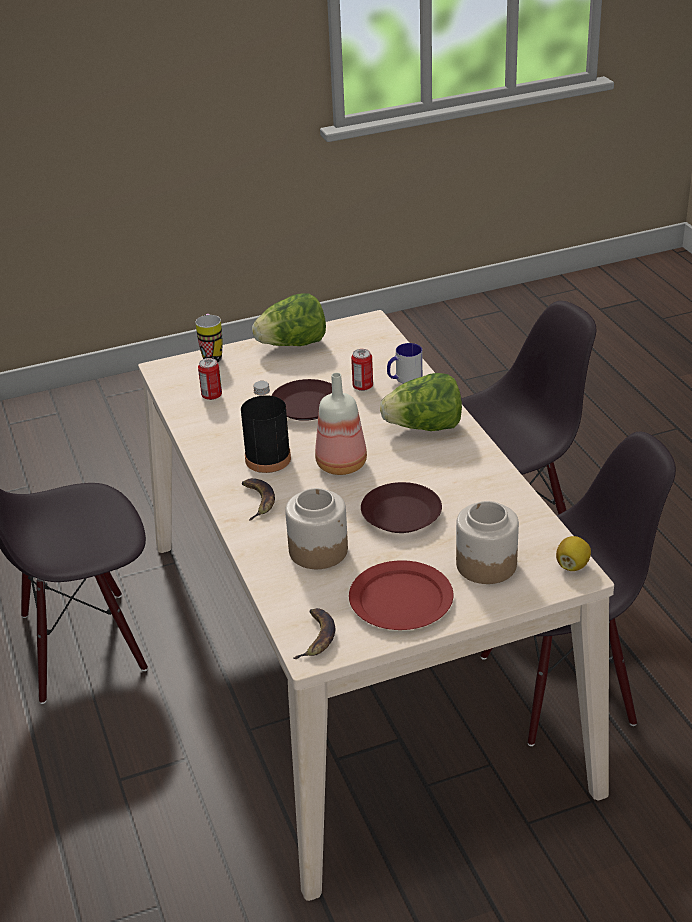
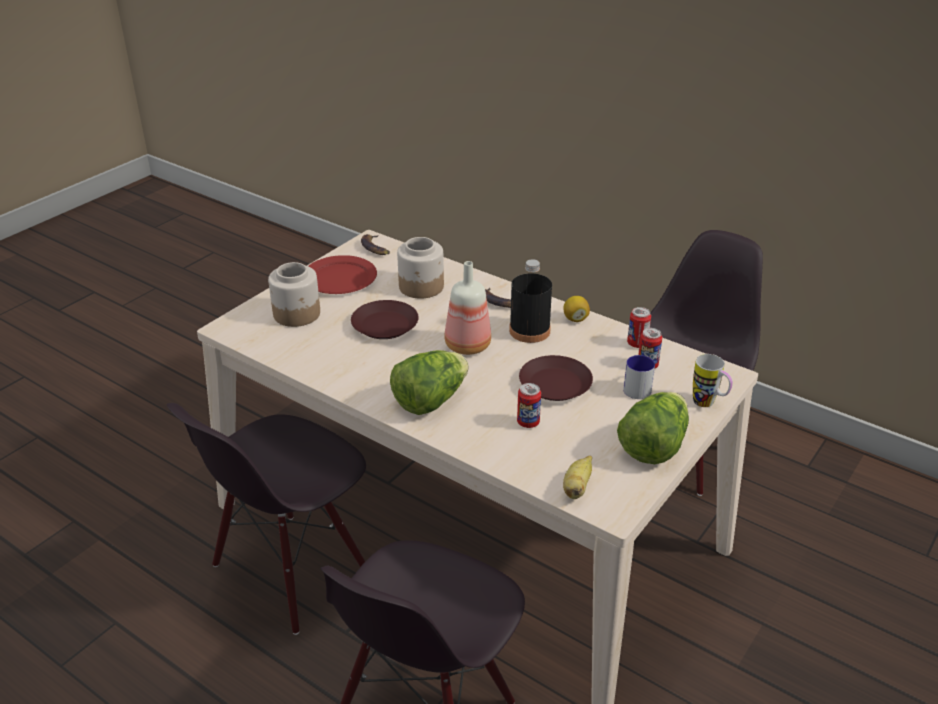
camera: 145 degrees right, 0 degrees up
(192, 415) = (637, 344): none -> can
(377, 339) = (577, 487): none -> banana
(404, 379) = (497, 446): mug -> mug (639, 387)
(572, 565) = (233, 332): lemon -> lemon (575, 319)

